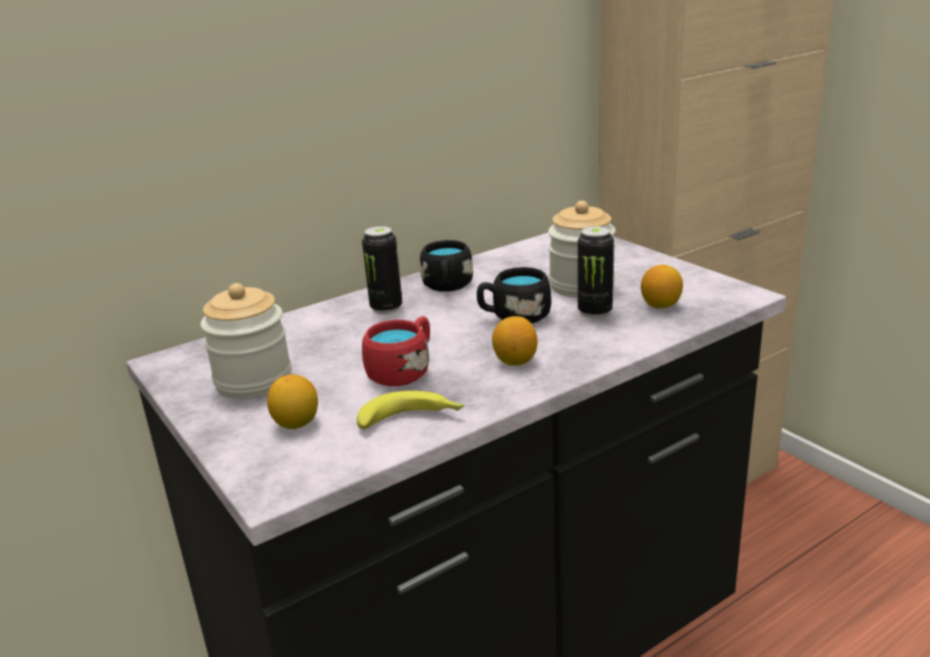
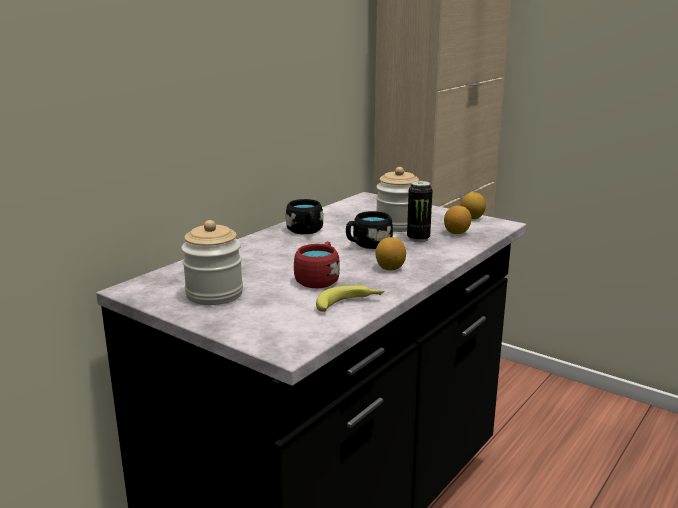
camera: 20 degrees left, 5 degrees down
(296, 423) = (271, 314): lemon -> lemon (472, 218)
(386, 308) = (273, 246): can -> none

